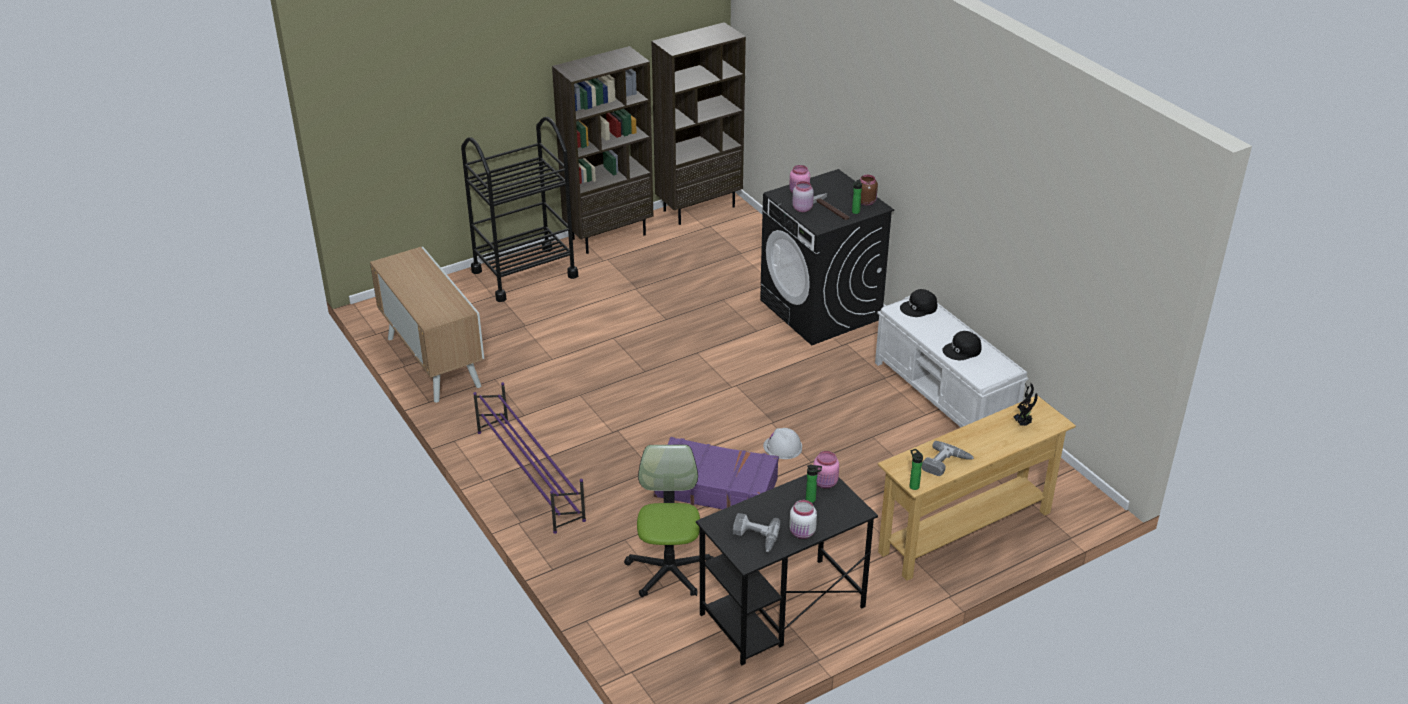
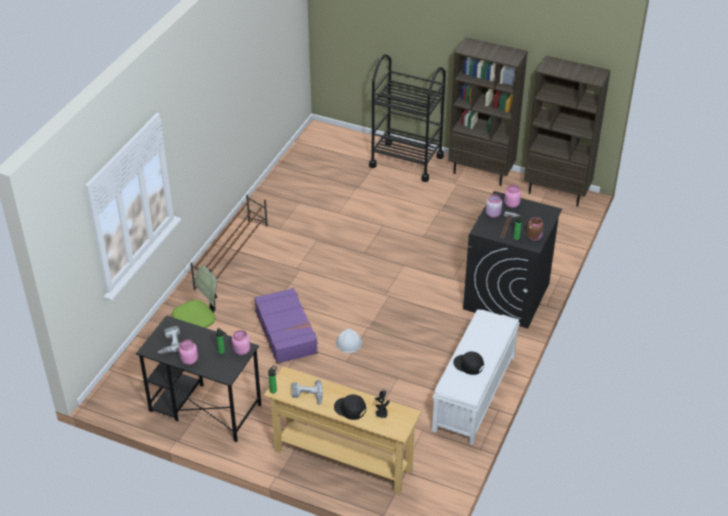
camera: 55 degrees right, 5 degrees up
(432, 362) = (291, 172): cabinet -> none
(530, 474) = (232, 256): purple shoe rack -> brown shoe rack
(802, 533) = (189, 361): white jar -> pink jar
(919, 308) = (496, 325): black cap -> black cap (350, 409)

